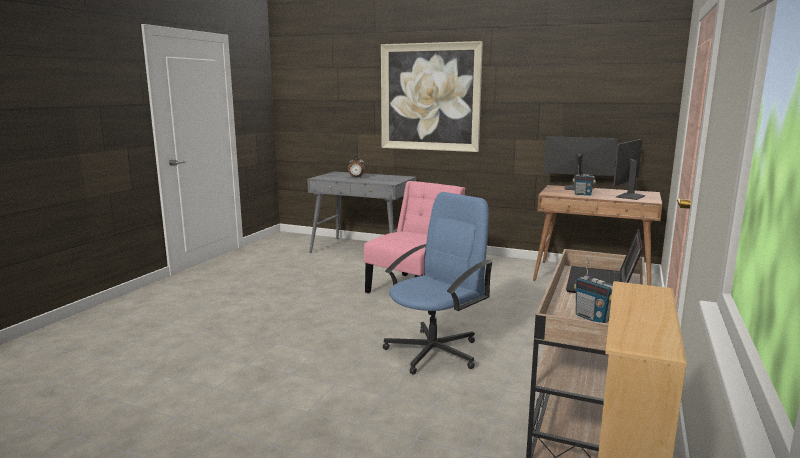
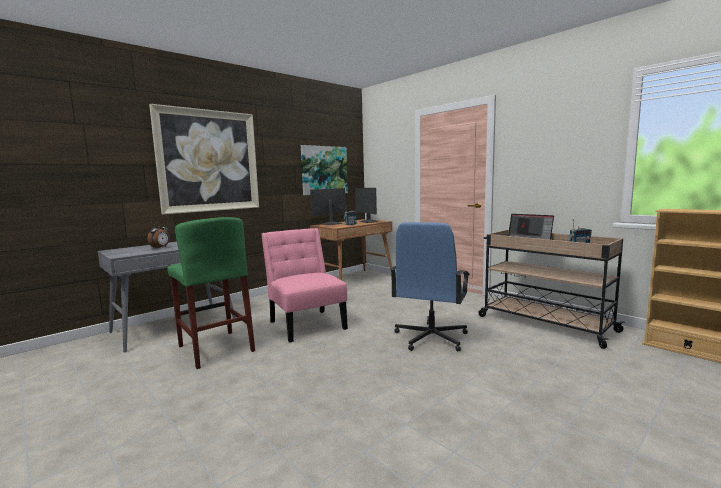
camera: 65 degrees left, 5 degrees down
(334, 273) = (215, 348): none -> green stool
(434, 352) = (430, 338): blue office chair -> blue office chair turned 135 degrees counterclockwise
(589, 109) = (324, 170): none -> picture

